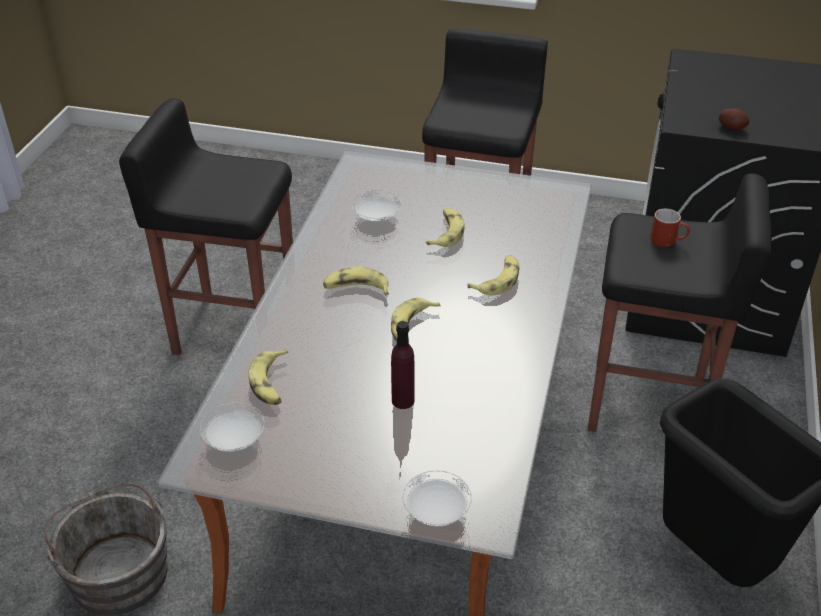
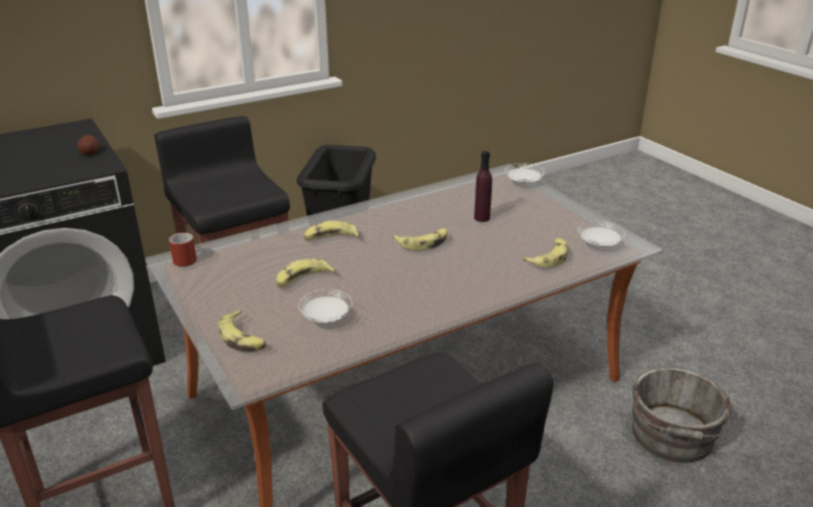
camera: 135 degrees left, 10 degrees down
(356, 289) = (423, 279): banana -> banana (243, 338)
(668, 240) = (213, 192): red mug -> red mug (183, 258)

